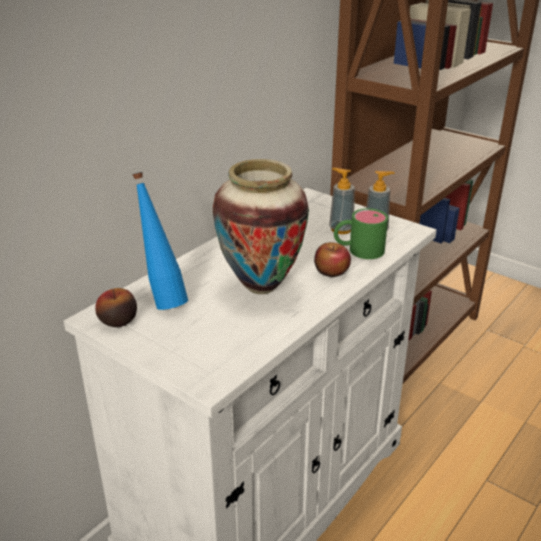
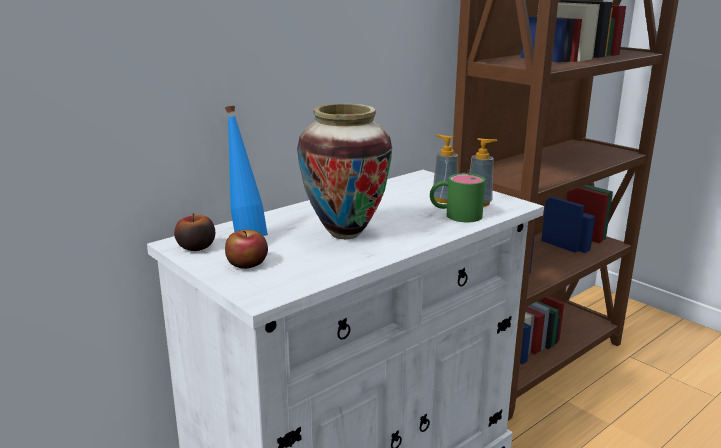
camera: 10 degrees right, 10 degrees down
(331, 271) = (421, 228): apple -> apple (247, 264)

